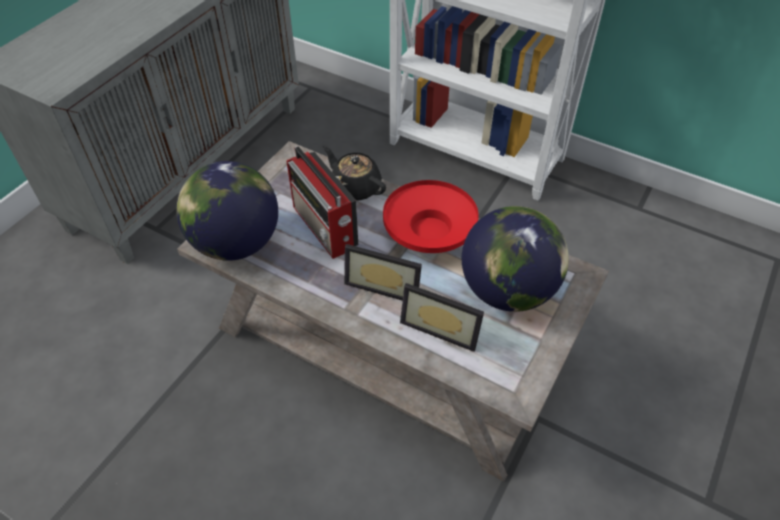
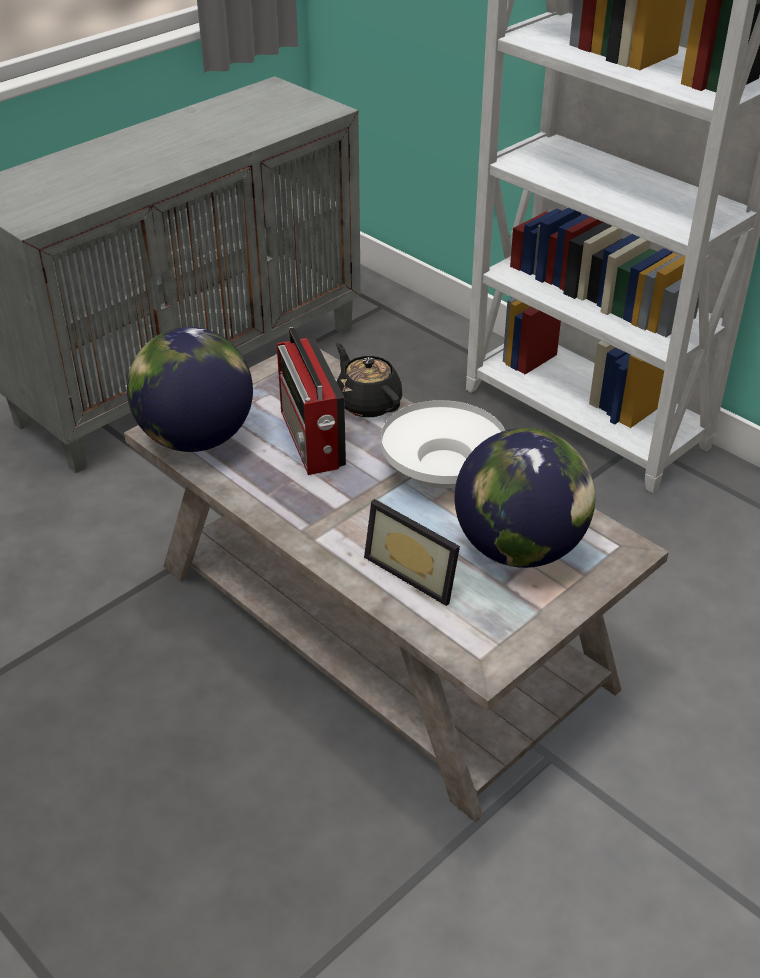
camera: 15 degrees right, 10 degrees down
(384, 283) = (362, 513): picture frame -> none
(429, 233) = (443, 468): red bowl -> white bowl

